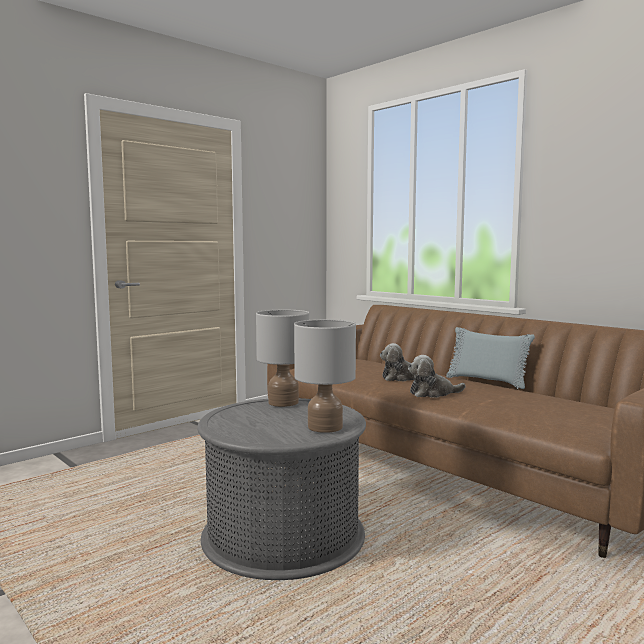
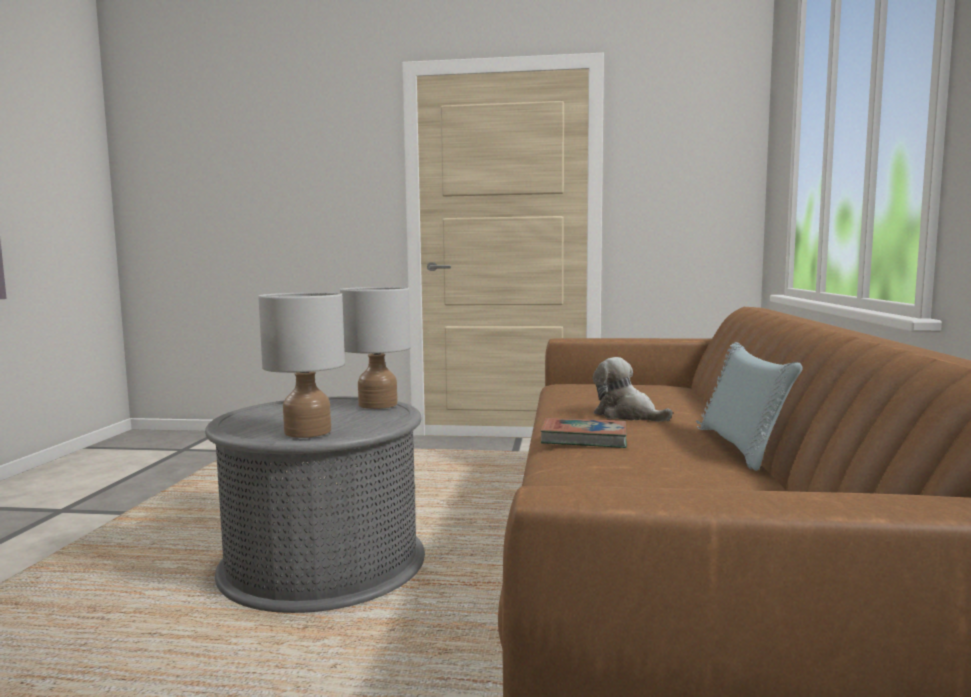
camera: 50 degrees right, 0 degrees up
(432, 393) = (584, 439): plush toy -> book

